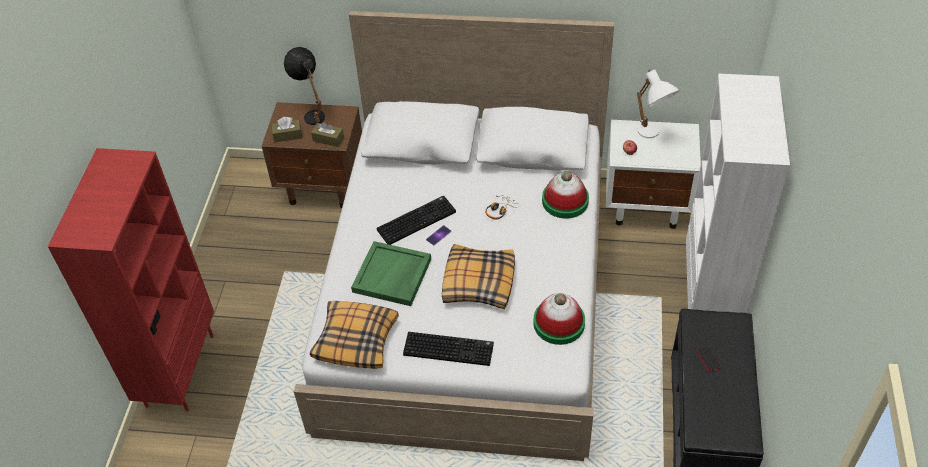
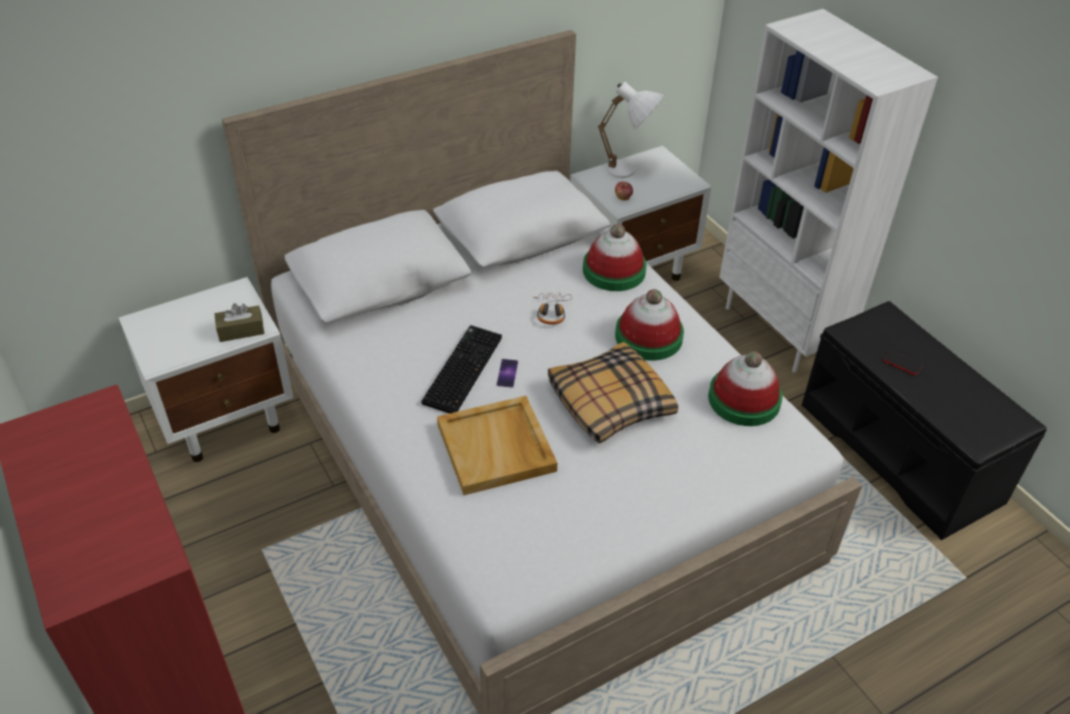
camera: 40 degrees left, 5 degrees down
(287, 135) = (175, 350): brown tissue box -> none
(312, 112) = (186, 309): black table lamp -> none
(324, 186) = (226, 418): brown nightstand -> white nightstand
(356, 340) = (529, 551): pillow -> none
(392, 276) = (497, 448): green tray -> beige tray
(449, 348) = (655, 494): keyboard -> none
(542, 254) = (648, 337): none -> hat

